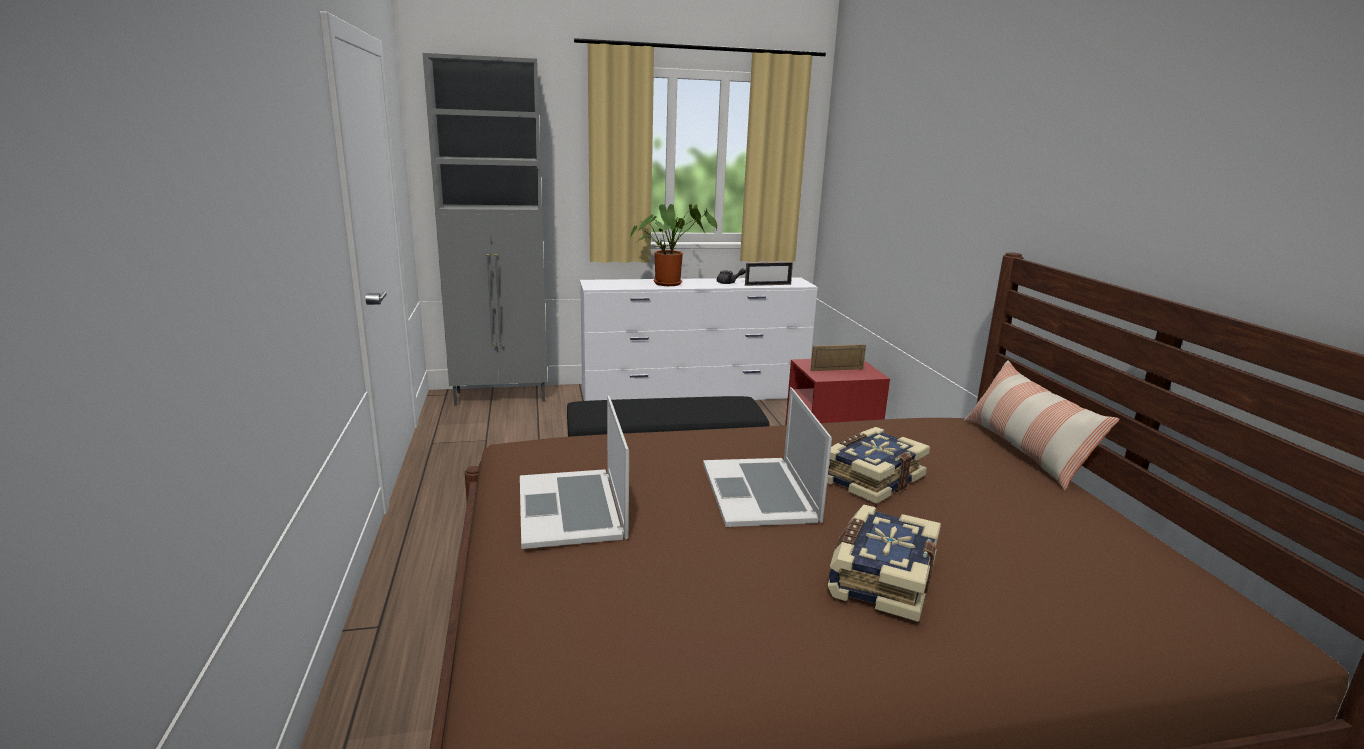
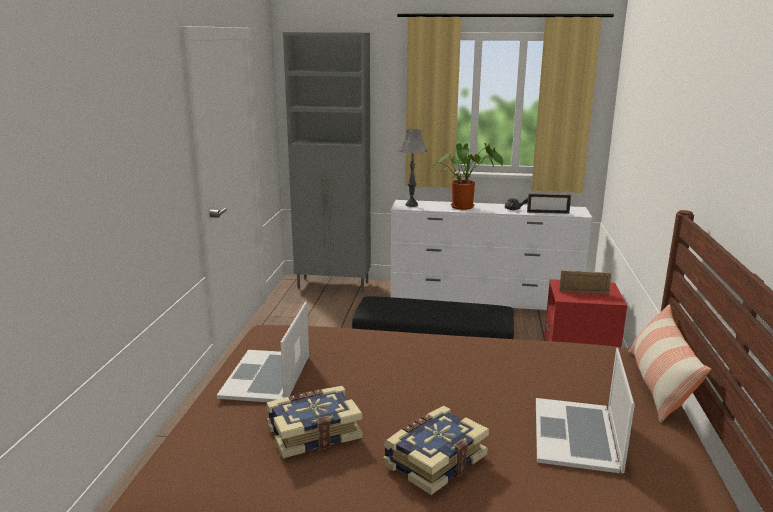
camera: 20 degrees right, 0 degrees up
(605, 284) = (411, 205): none -> grey table lamp
(760, 491) = (401, 385): laptop -> laptop (577, 434)
(870, 478) = (495, 388): book -> book (313, 432)

